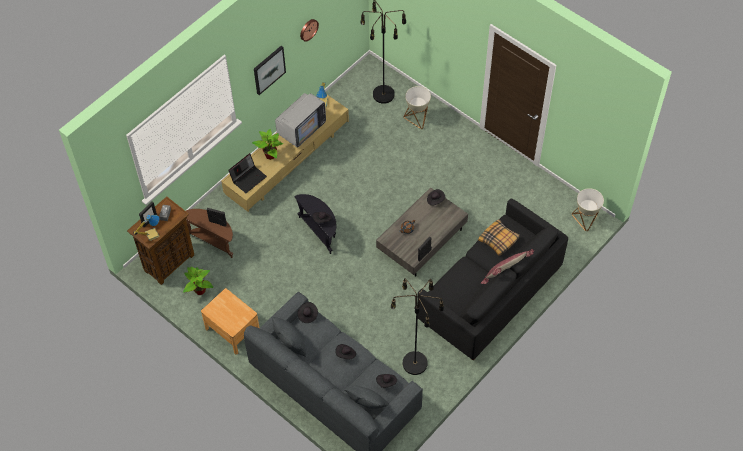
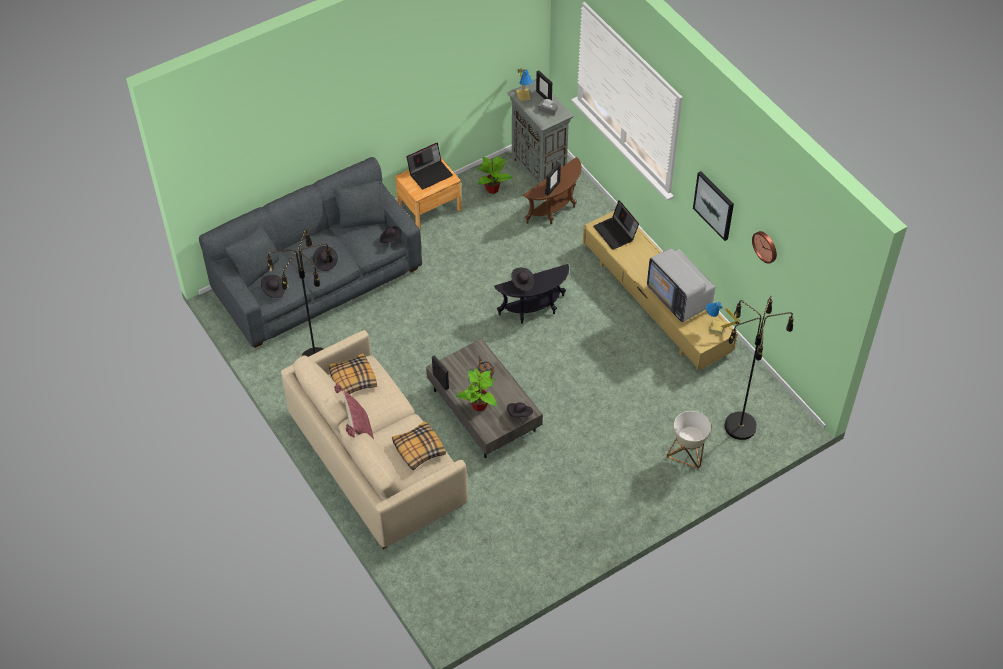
camera: 105 degrees right, 5 degrees down
(169, 262) = (539, 169): brown cabinet -> grey cabinet
(223, 311) = (430, 173): none -> laptop
(270, 155) = (645, 260): potted plant -> potted plant (479, 405)
(453, 299) = (352, 379): none -> pillow
(489, 295) = (376, 461): black sofa -> beige sofa
(585, 220) = (449, 610): planter -> none

